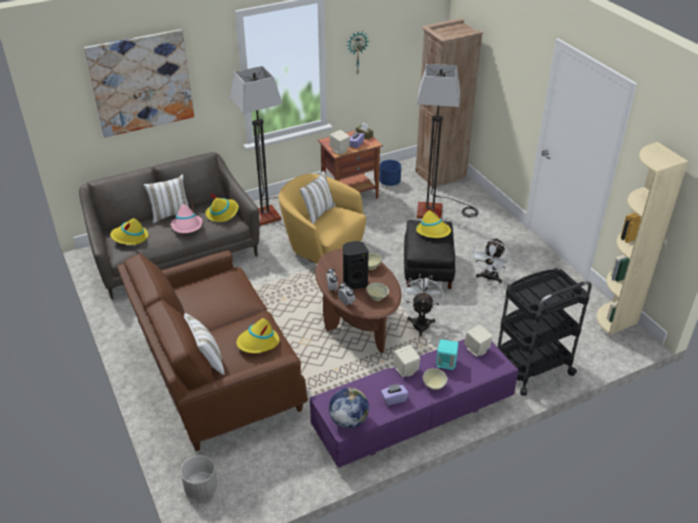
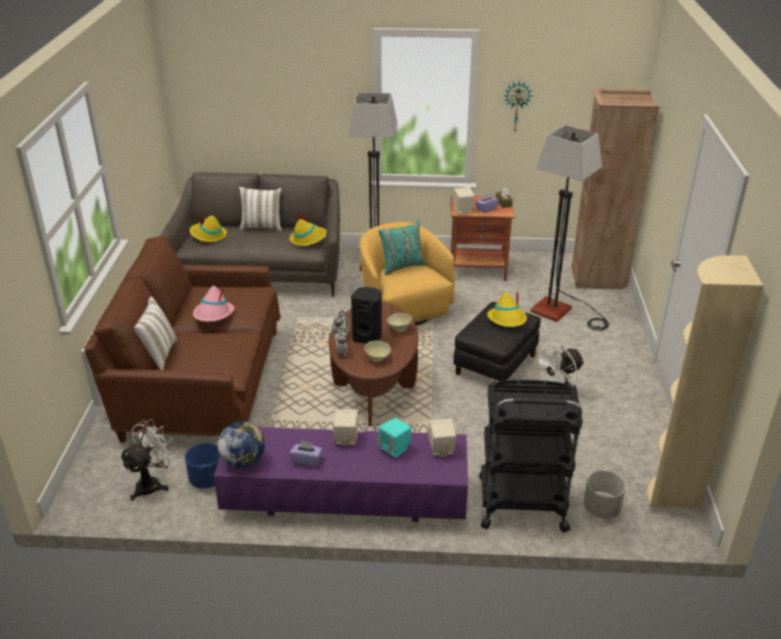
camera: 30 degrees right, 5 degrees down
(141, 83) = (265, 85): picture -> none
(187, 226) = (265, 240): pink hat -> pink hat (213, 314)
(201, 488) = (94, 475): grey planter -> grey planter (601, 509)
(258, 343) = (217, 355): yellow hat -> none
(317, 213) = (401, 266): white pillow -> turquoise pillow
(389, 182) = (532, 270): blue planter -> blue planter (207, 479)
(421, 322) = (439, 412): white fan -> white fan (153, 483)
(433, 386) = (359, 464): beige bowl -> none

